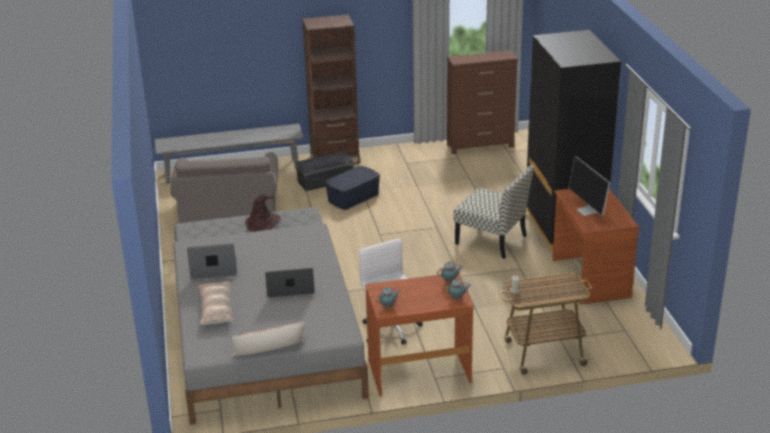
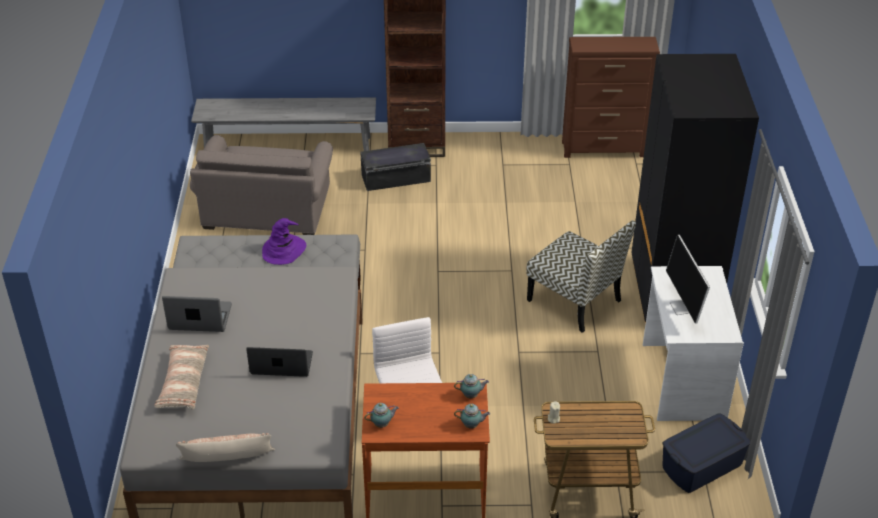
camera: 10 degrees right, 10 degrees up
(262, 222) = (283, 250): brown hat -> purple hat
(353, 197) = (421, 209): blue storage box -> blue storage box (701, 465)
(589, 278) = (682, 381): brown desk -> white desk

